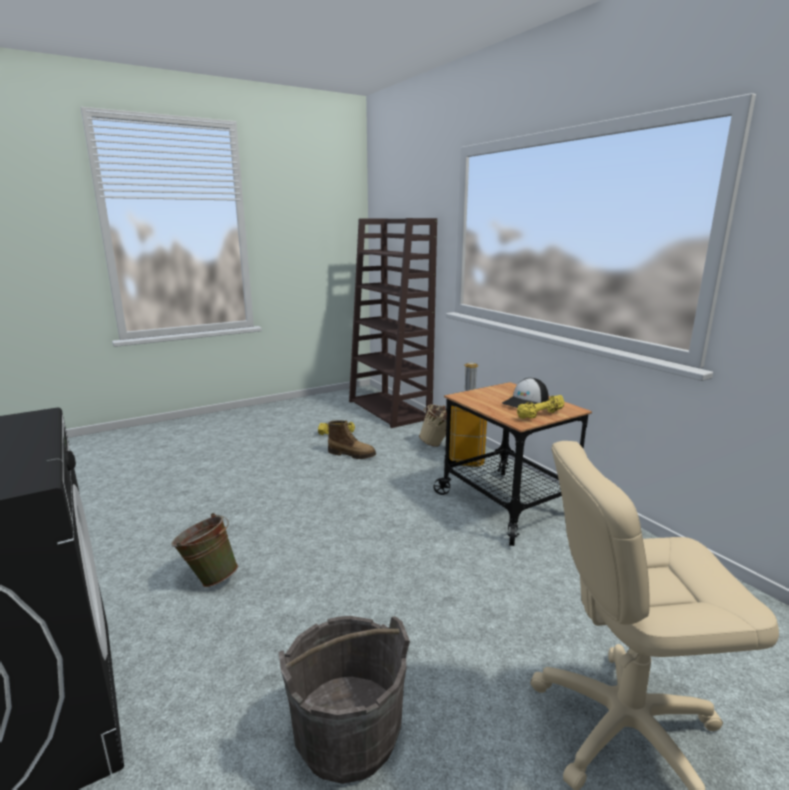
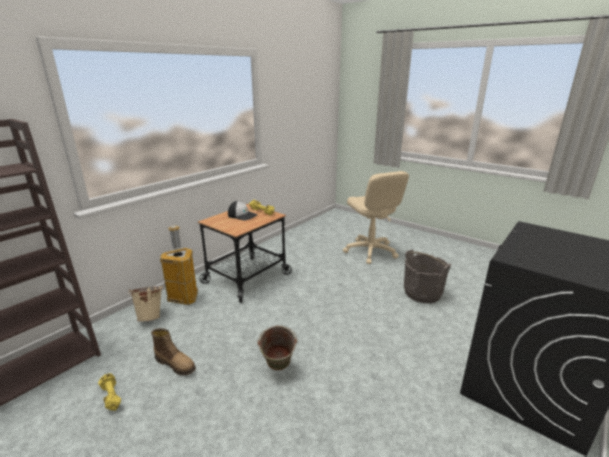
camera: 110 degrees left, 5 degrees up
(209, 578) = (390, 371): green bucket -> green bucket (278, 369)
(352, 454) = (176, 364): boot -> boot turned 120 degrees clockwise

